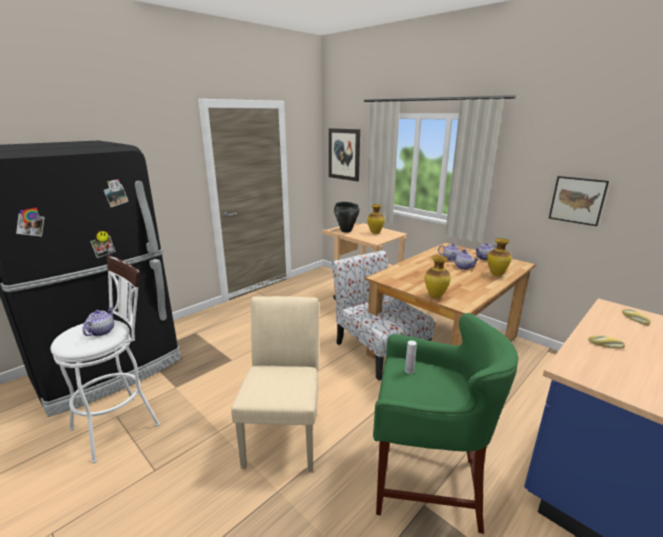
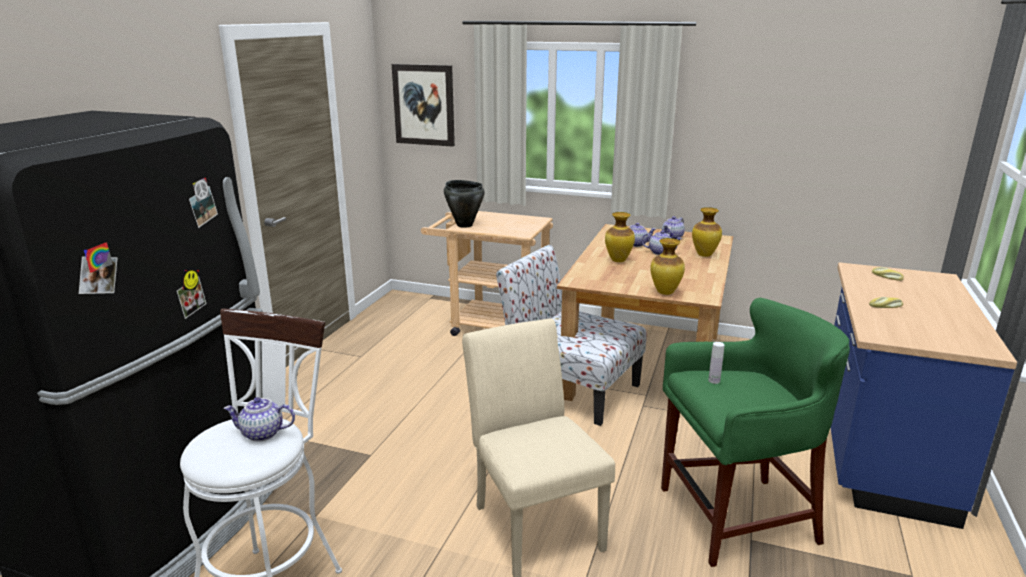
camera: 25 degrees left, 0 degrees up
(101, 331) = (262, 434): teapot -> teapot turned 75 degrees counterclockwise
(375, 233) = (509, 222): vase -> vase (618, 260)
(577, 200) = (777, 150): picture -> none

